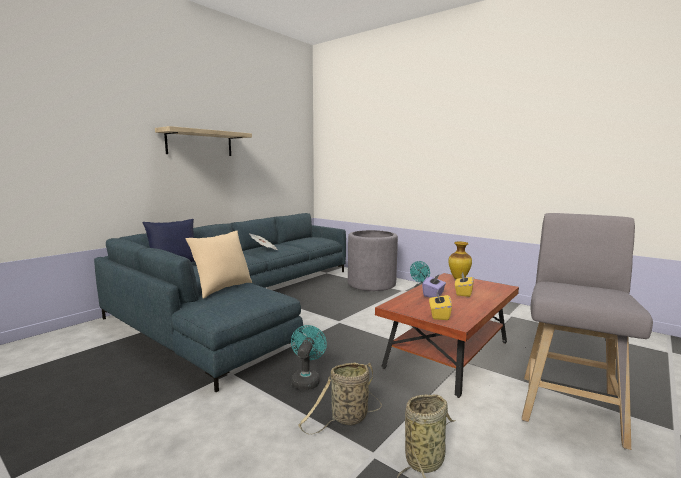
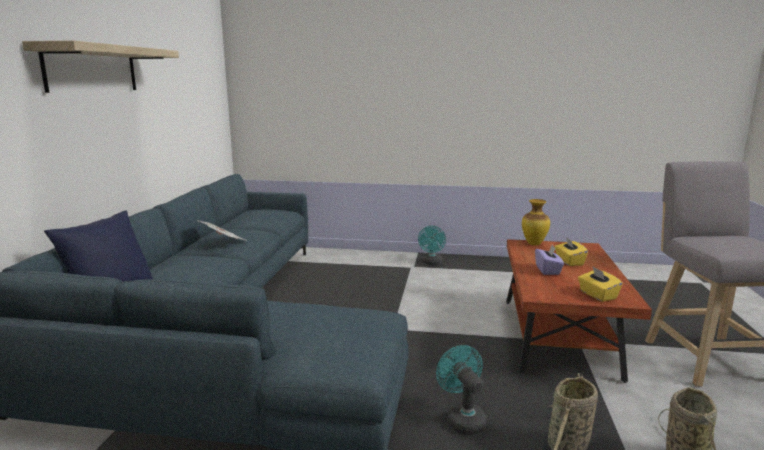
camera: 30 degrees left, 5 degrees up
(222, 289) = (284, 323): beige pillow -> none
(371, 284) = (364, 265): grey planter -> none

